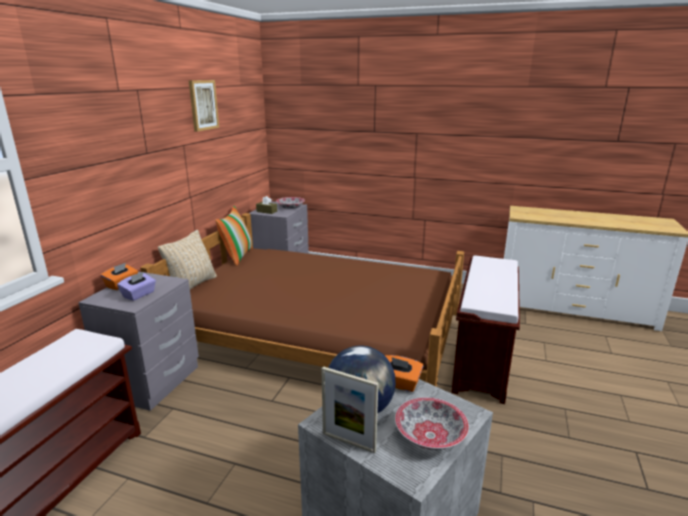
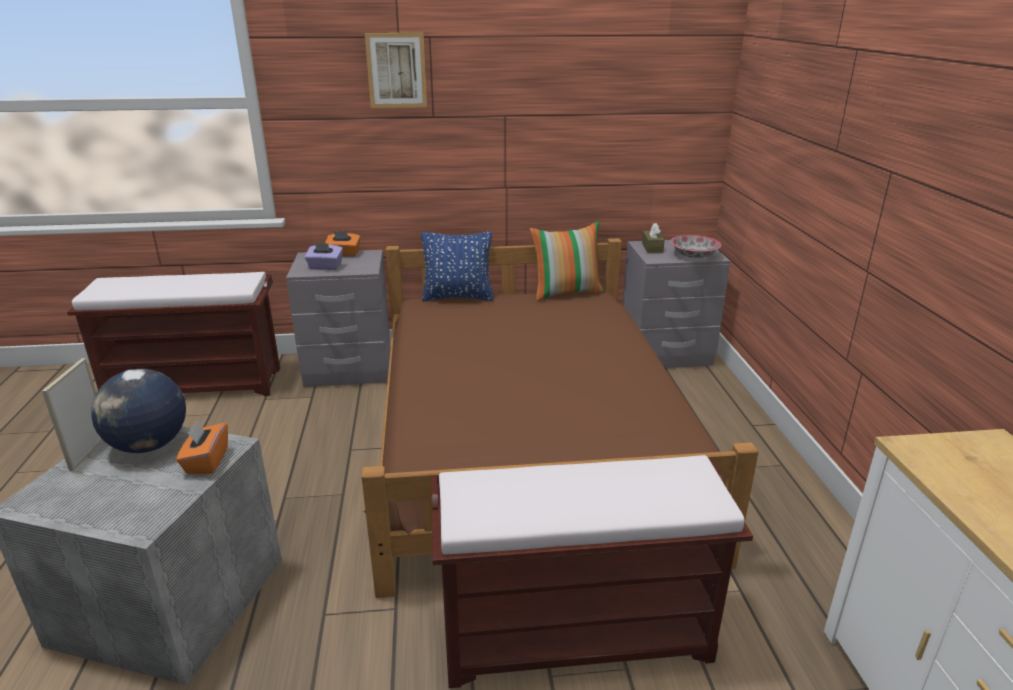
camera: 65 degrees right, 5 degrees up
(192, 285) = (458, 297): beige pillow -> blue pillow
(203, 105) = (556, 63): picture -> picture (396, 70)
(430, 436) = (94, 503): bowl -> none

